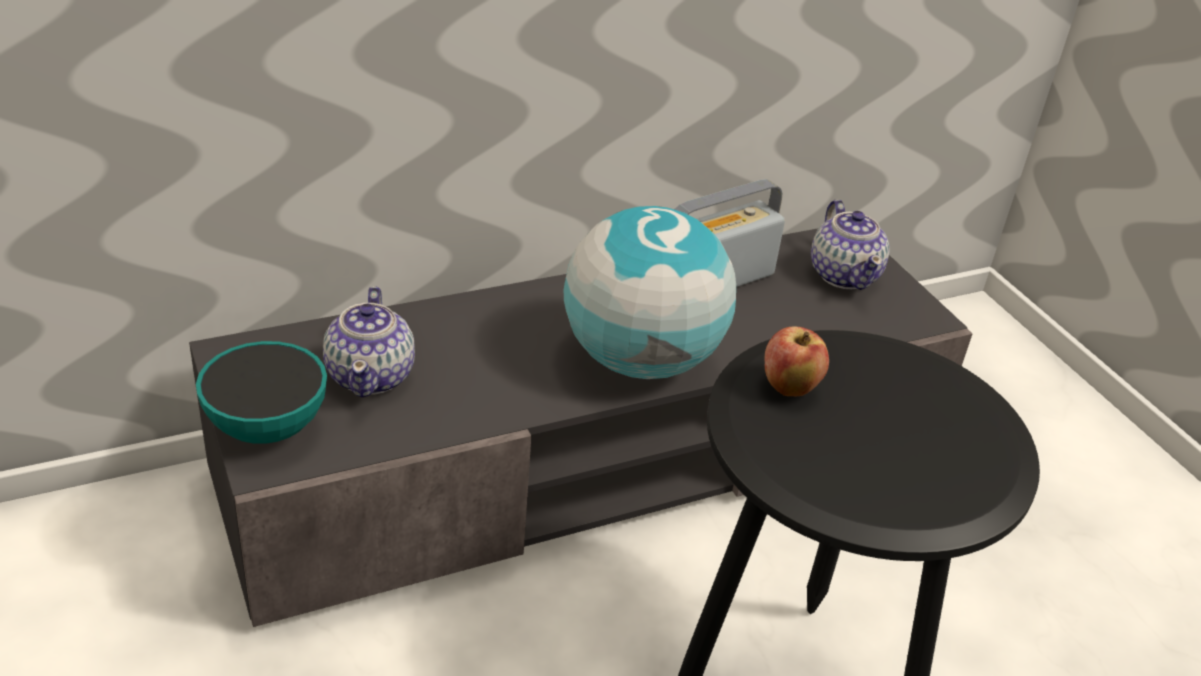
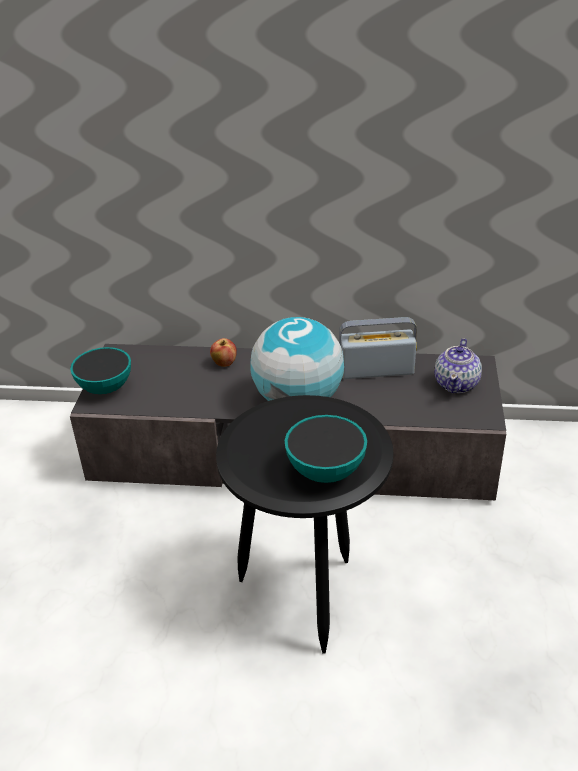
camera: 35 degrees right, 0 degrees up
(371, 375) = (166, 376): teapot -> none
(789, 387) = (279, 419): apple -> apple (224, 363)
(950, 455) = (326, 471): none -> bowl

